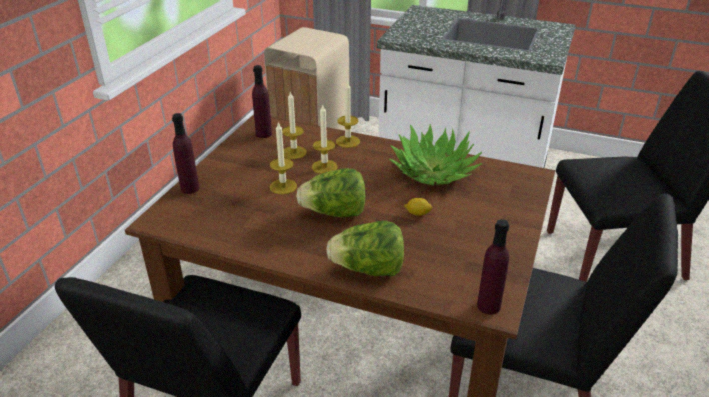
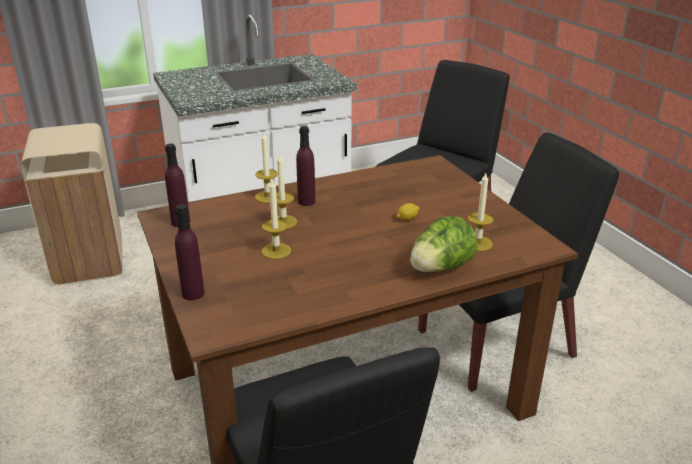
camera: 45 degrees left, 5 degrees down
(294, 152) = (237, 223): candle -> candle (477, 243)
(334, 213) = (351, 247): lettuce -> none
(433, 172) = (369, 189): potted plant -> none
(488, 306) = (540, 247): purple bottle -> purple bottle (306, 201)

